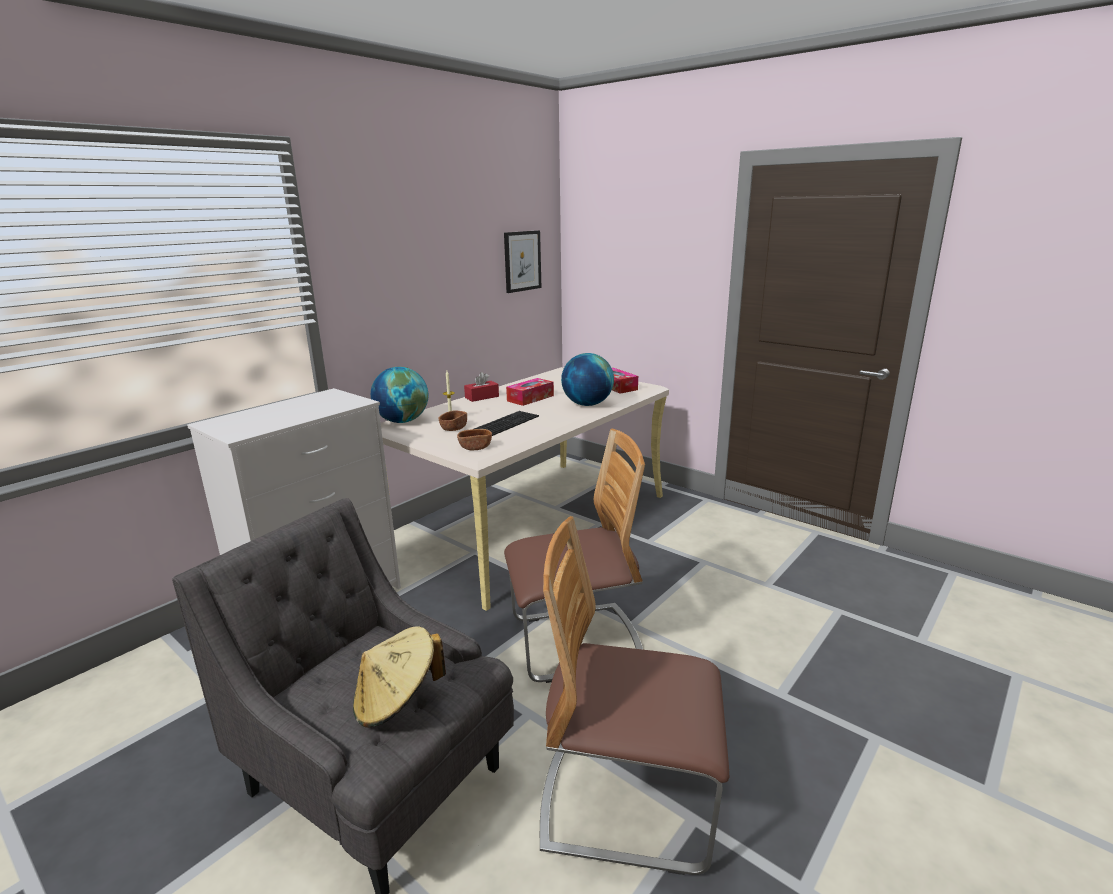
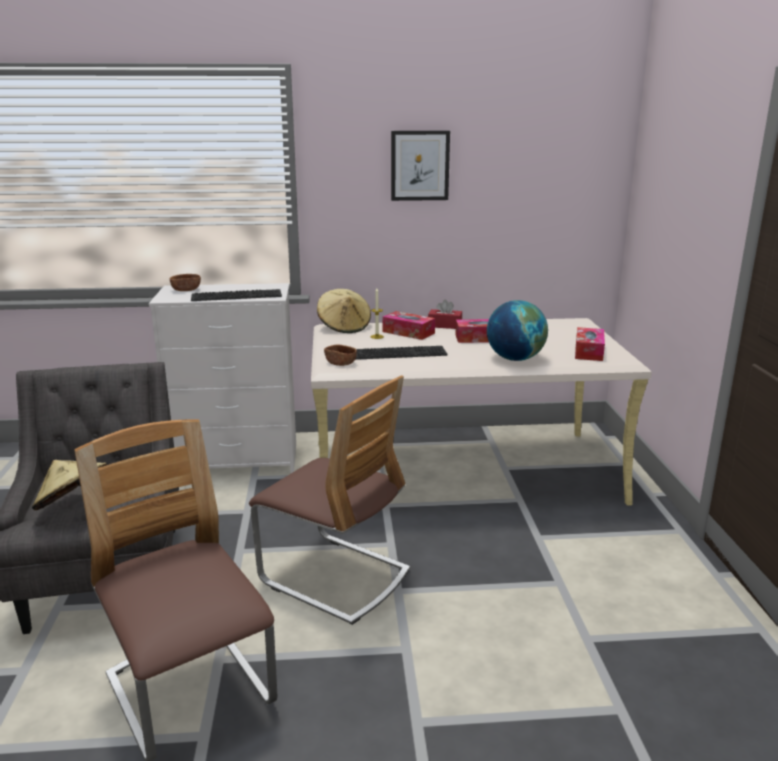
camera: 45 degrees right, 0 degrees up
(314, 410) = (237, 295): none -> keyboard
(402, 421) = (344, 327): globe -> beige hat
(454, 428) = (363, 344): brown bowl -> brown bowl (186, 290)
(467, 409) = (408, 332): none -> tissue box
(522, 261) = (561, 189): picture -> picture (420, 165)

